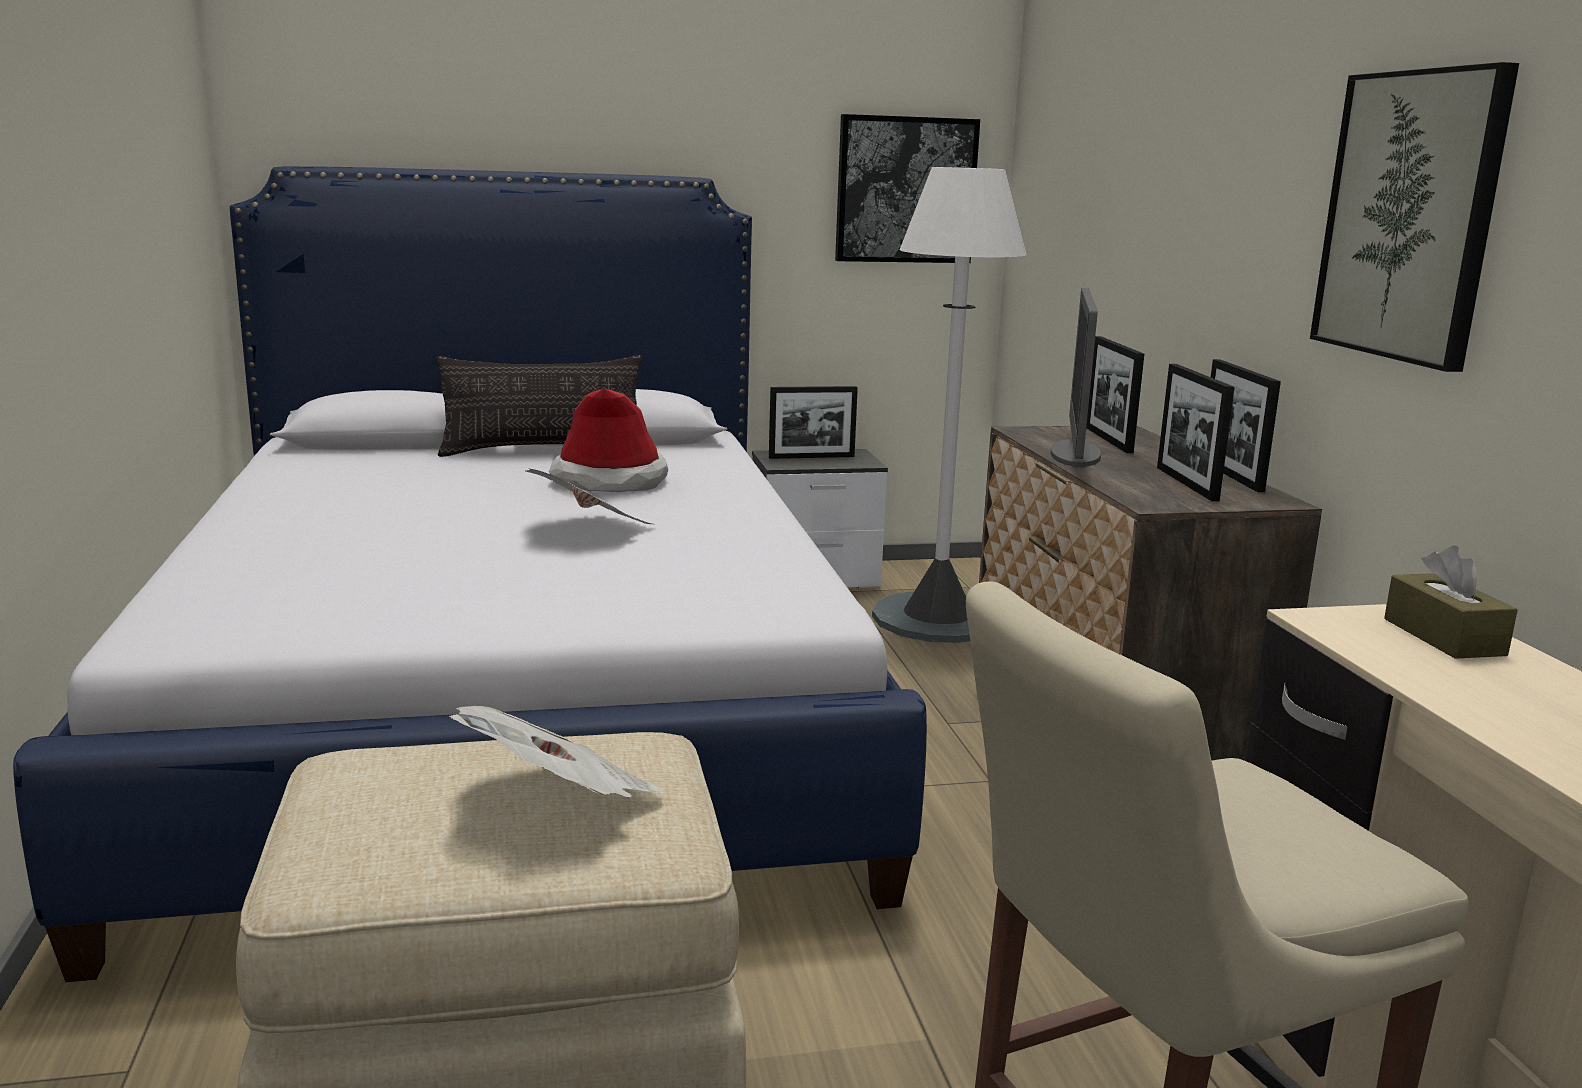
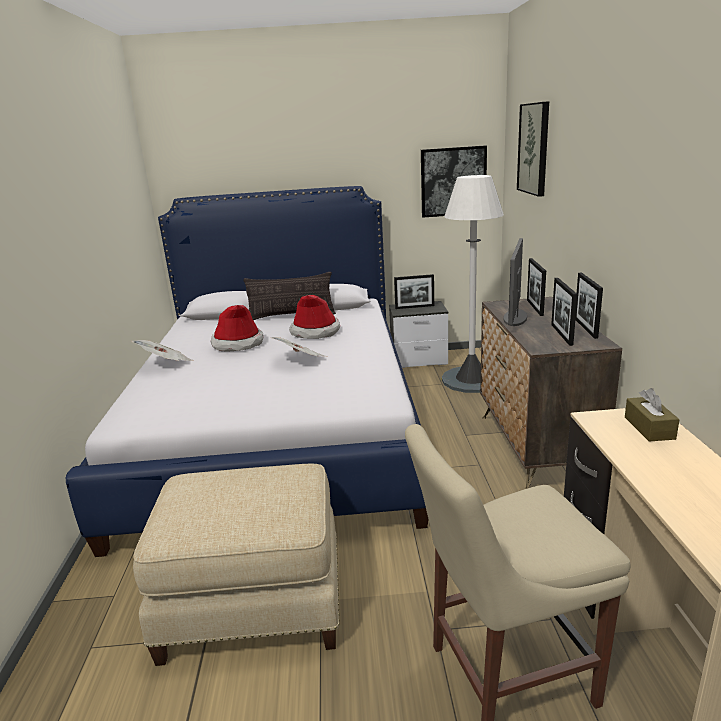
camera: 10 degrees right, 5 degrees up
(428, 495) = (238, 344): none -> hat
(561, 802) = (261, 501): newspaper -> newspaper (166, 364)
(1411, 216) = (656, 214): picture -> picture (534, 148)

